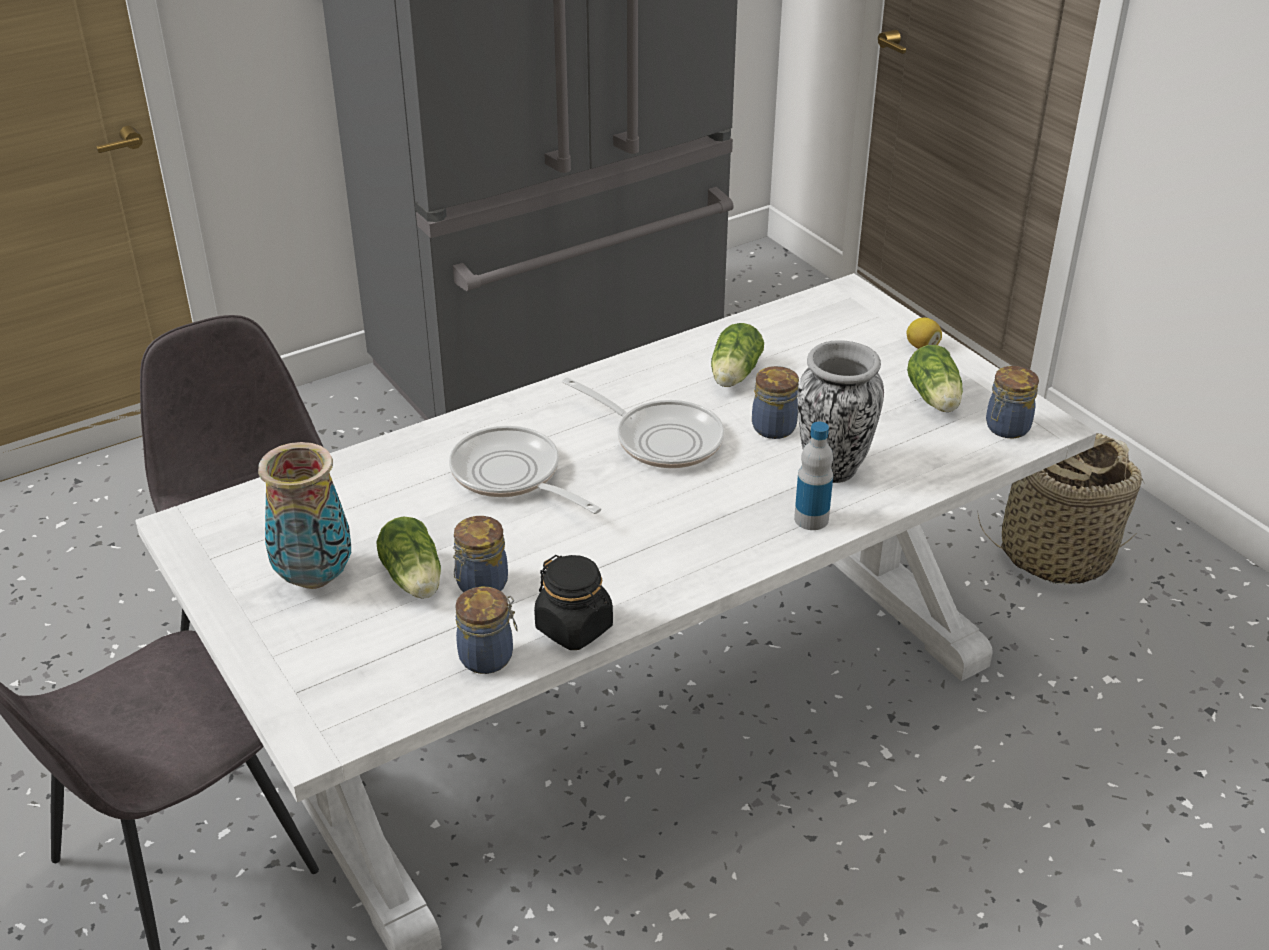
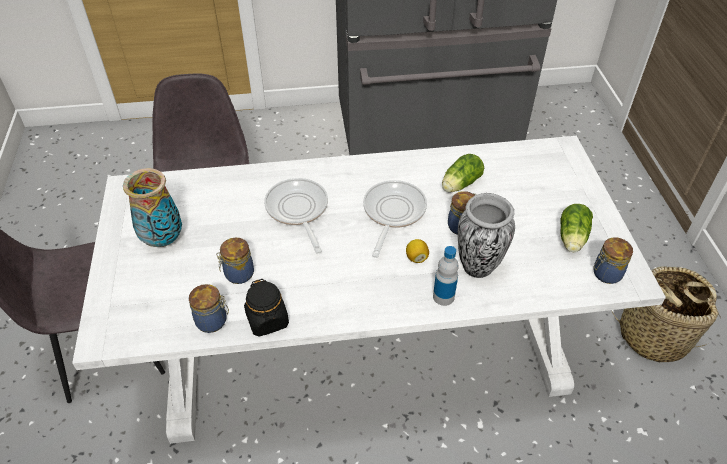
camera: 25 degrees right, 10 degrees up
(414, 580) = (208, 259): lettuce -> none
(661, 438) = (392, 213): frying pan -> frying pan turned 135 degrees counterclockwise
(922, 347) = (587, 199): lemon -> lemon (416, 258)

